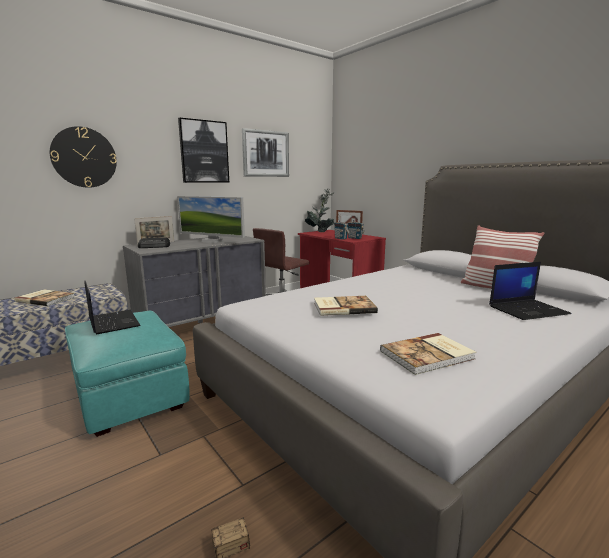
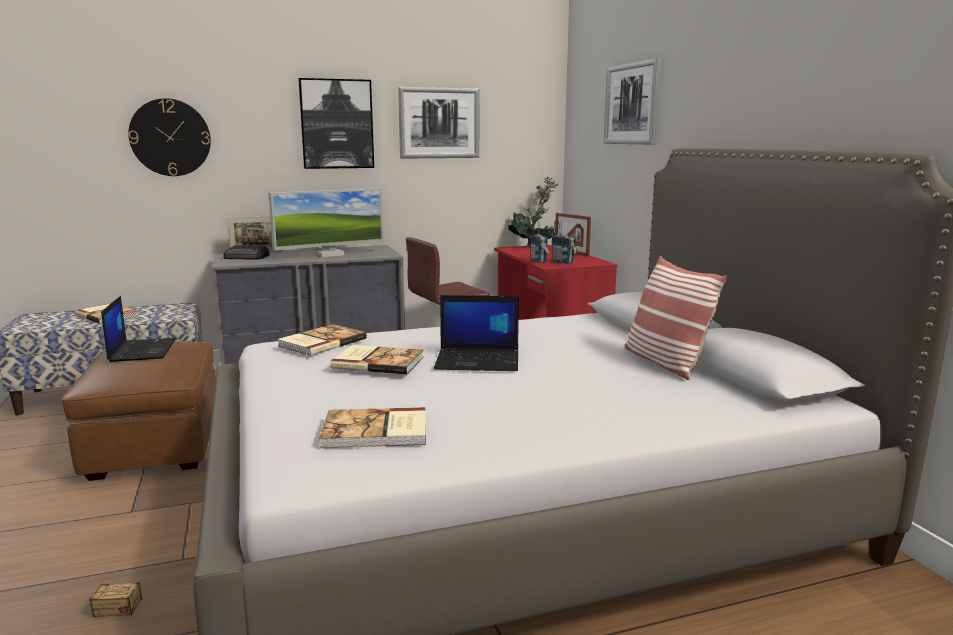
camera: 20 degrees right, 0 degrees up
(129, 396) = (155, 445): turquoise ottoman -> brown ottoman
(212, 241) = (330, 254): monitor -> monitor turned 75 degrees counterclockwise
(280, 299) = (321, 342): none -> book
(393, 142) = (632, 104): none -> picture
(528, 310) = (644, 399): laptop -> laptop (479, 361)

